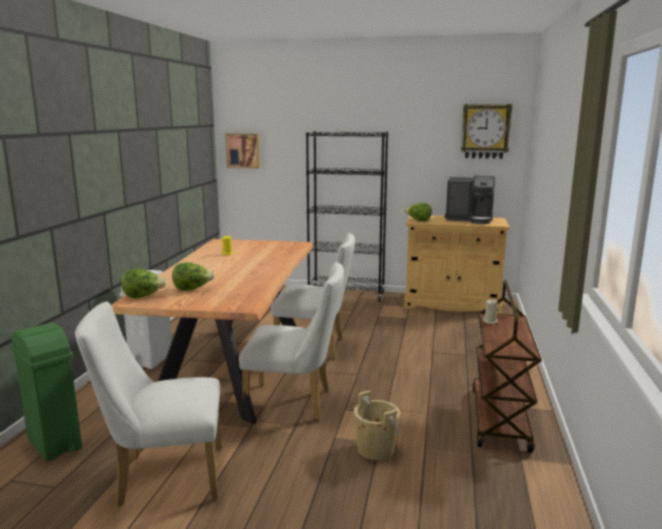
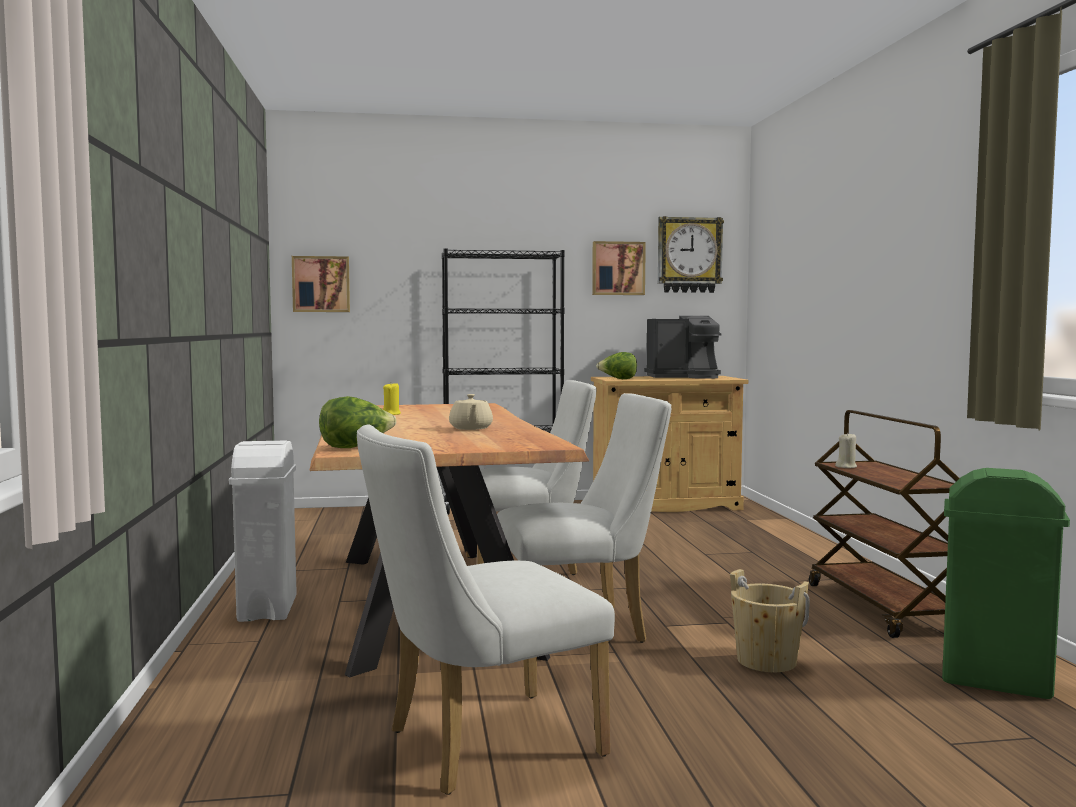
camera: 20 degrees left, 10 degrees down
(54, 444) = (213, 738): green trash can -> green trash can (997, 681)
(192, 289) = (422, 439): lettuce -> none
(239, 278) = (470, 428): none -> beige teapot
(432, 141) = (618, 268): none -> picture

